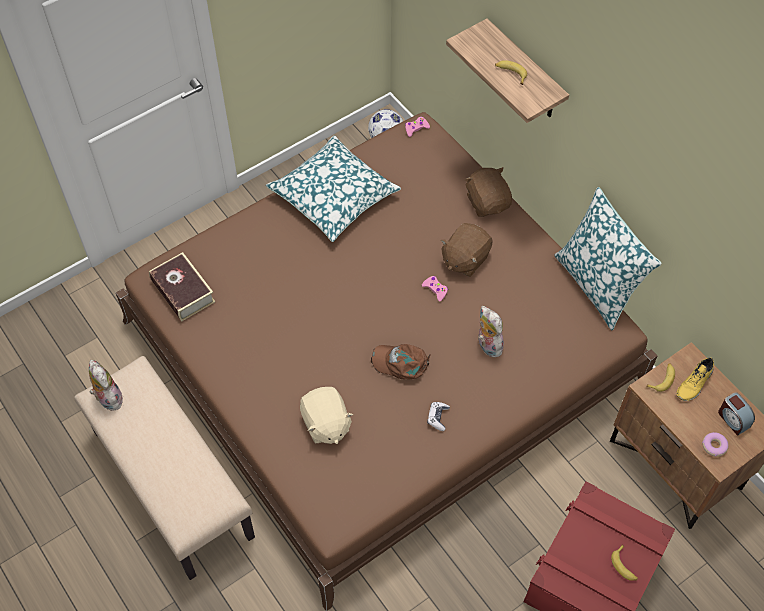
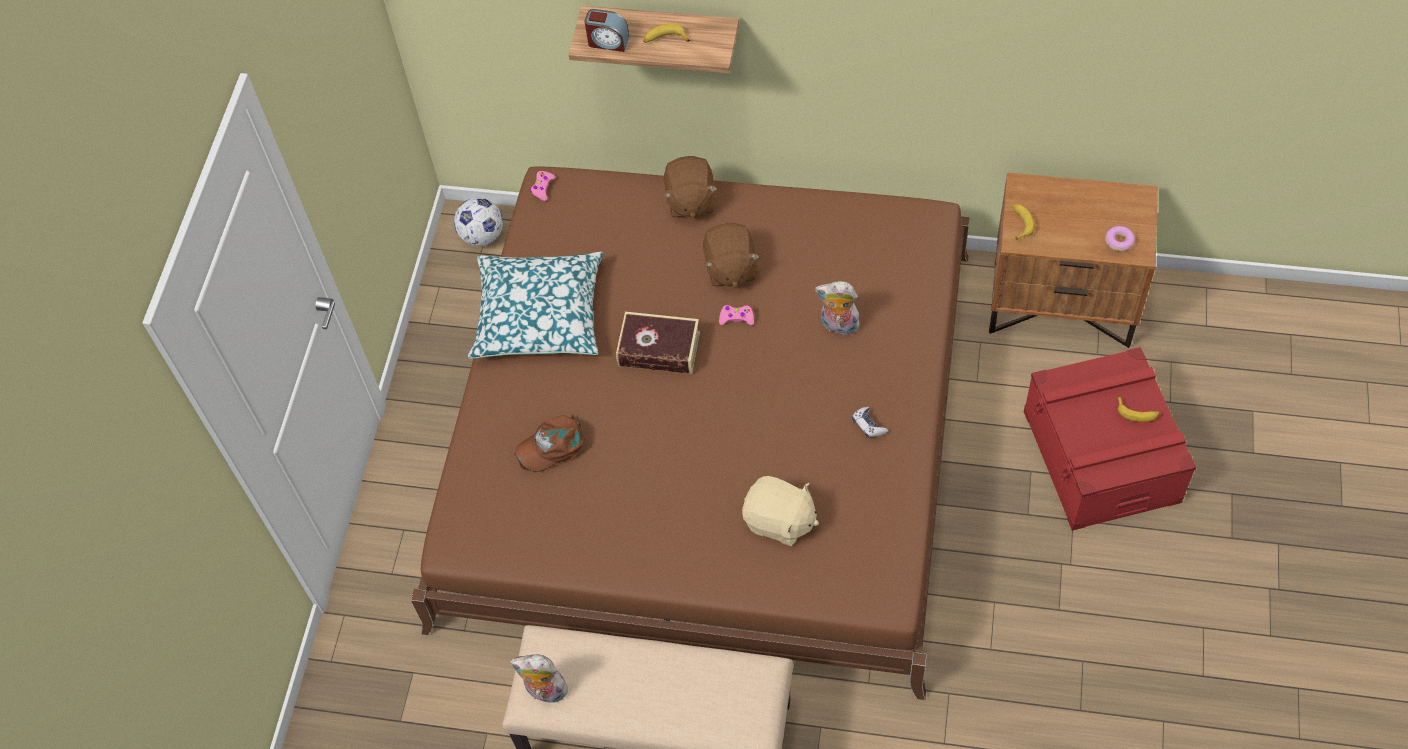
camera: 40 degrees left, 0 degrees up
(183, 291) = (500, 528): book -> book (659, 349)
(400, 362) = (782, 408): brown cap -> brown cap (552, 445)
(487, 202) = (690, 201): brown plush toy -> brown plush toy turned 120 degrees counterclockwise
(597, 285) = (869, 193): pillow -> none
(694, 384) = (1049, 204): yellow shoe -> none
(733, 419) = (1109, 207): alarm clock -> alarm clock (608, 42)

